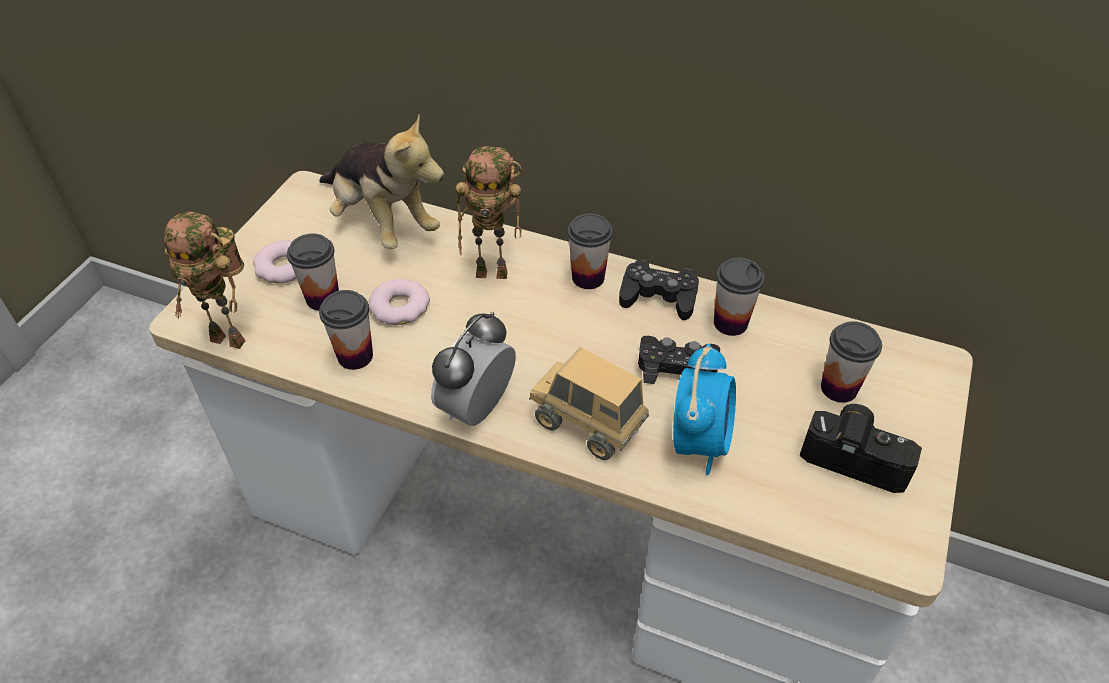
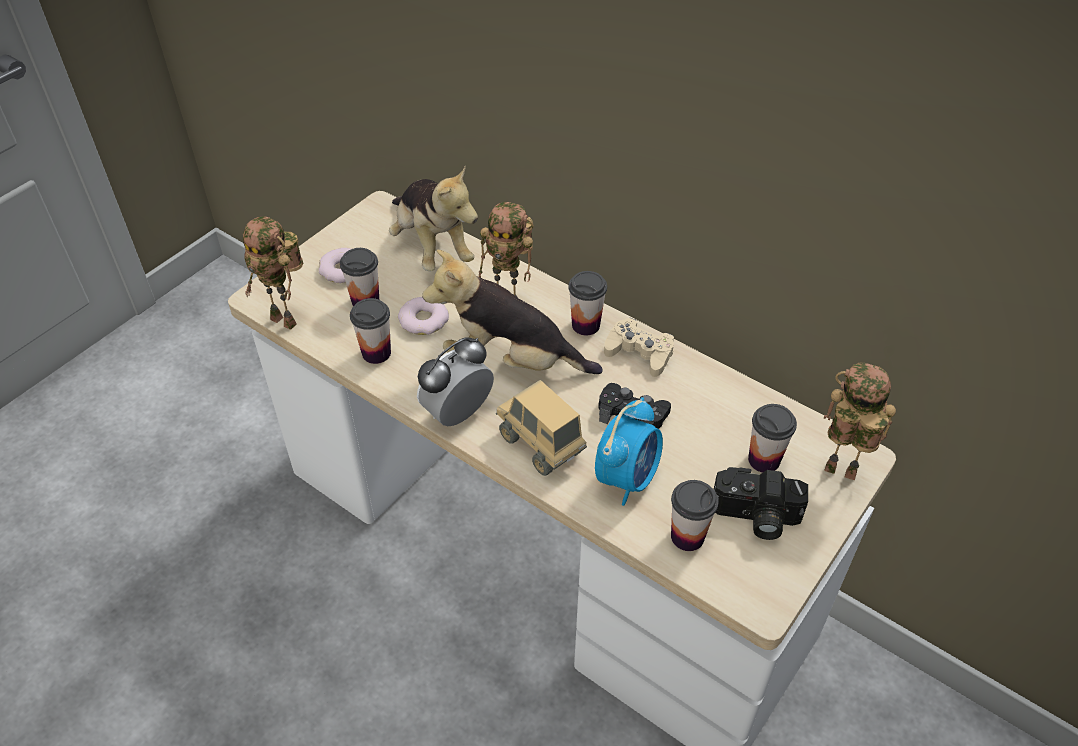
camera: 15 degrees right, 0 degrees up
(518, 333) = (511, 360): none -> plush toy
(658, 296) = (639, 352): black game controller -> beige game controller
(730, 323) = (692, 387): cup -> cup (687, 536)
(856, 455) = (755, 517): camera -> camera turned 150 degrees clockwise
(920, 386) = (837, 473): none -> toy robot

